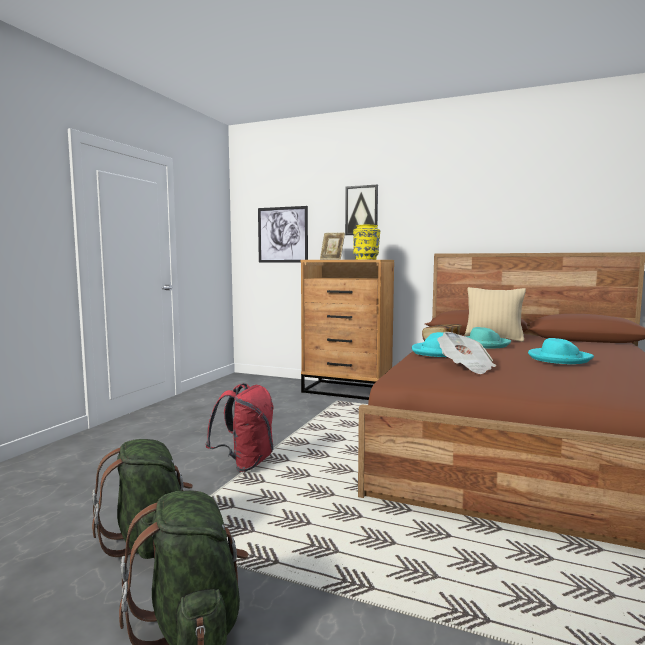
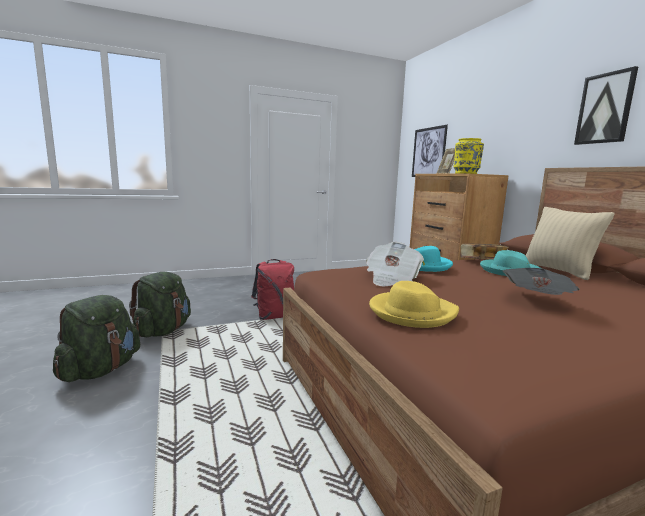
camera: 45 degrees right, 5 degrees up
(361, 210) = (488, 124): picture -> picture (605, 108)
(558, 384) = (411, 312): none -> yellow hat
(559, 358) = (537, 299): turquoise hat -> newspaper

